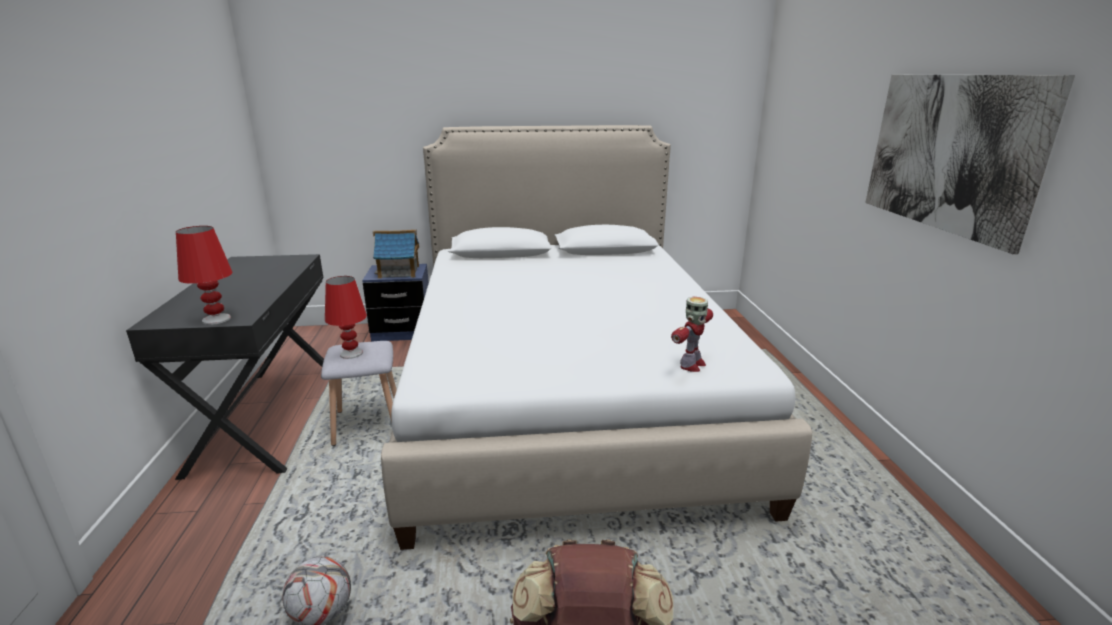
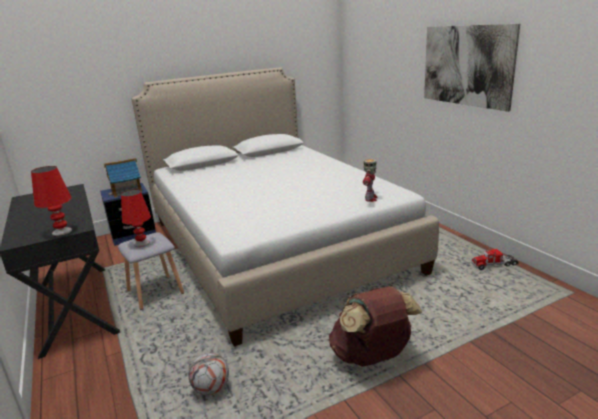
camera: 20 degrees left, 0 degrees up
(922, 540) = (494, 265): none -> toy truck

